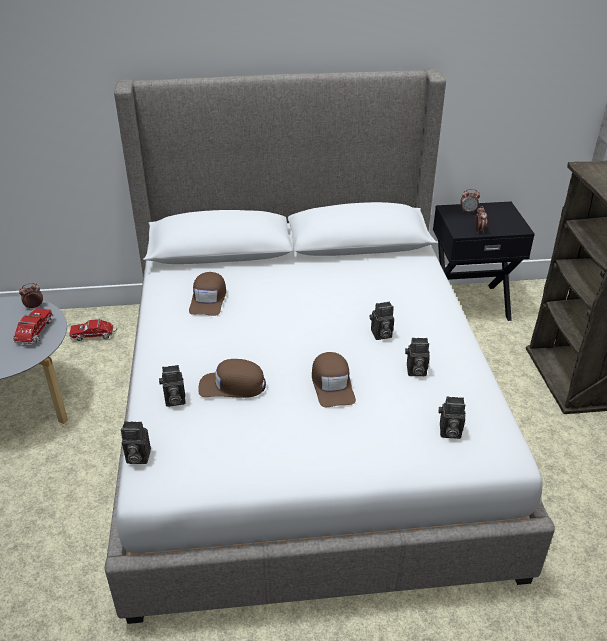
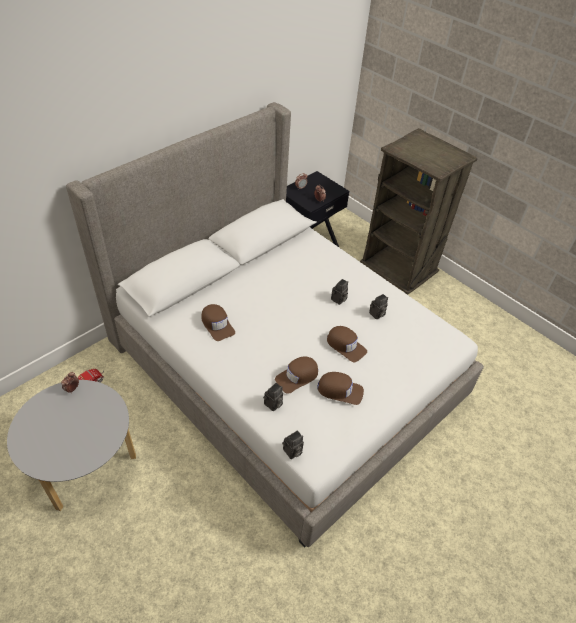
camera: 40 degrees left, 10 degrees up
(34, 334) = (98, 409): toy truck -> none
(266, 425) = (340, 390): none -> brown cap
(448, 432) = (424, 343): camera -> none

